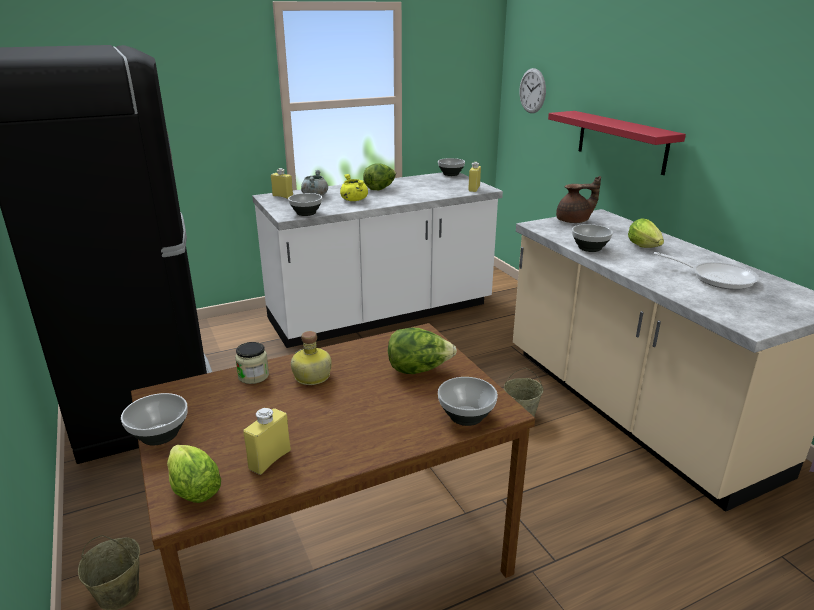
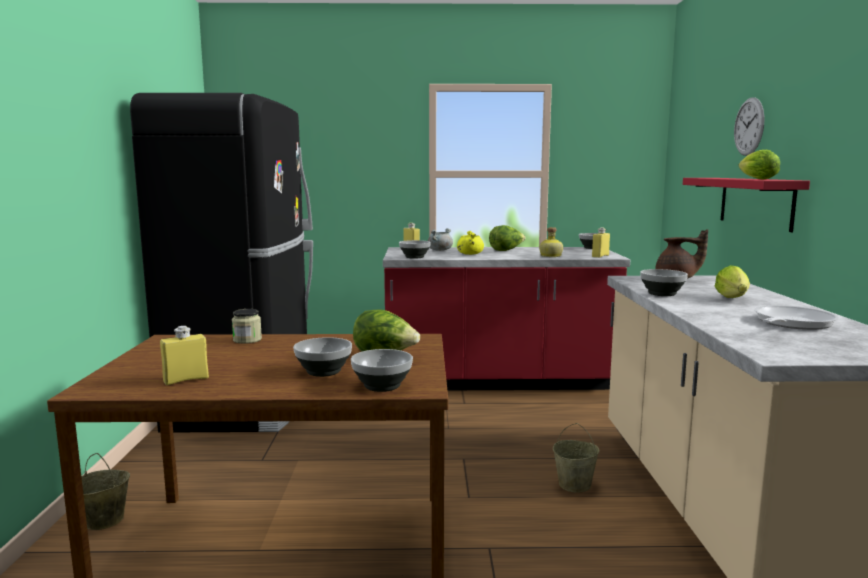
camera: 25 degrees right, 15 degrees down
(159, 435) = (134, 356): bowl -> bowl (323, 372)
(192, 487) = (112, 382): lettuce -> lettuce (755, 179)
(311, 377) = (289, 346): bottle -> bottle (550, 256)
(381, 314) = (498, 381): white counter -> red counter
(532, 91) = (686, 165): wall clock -> wall clock (749, 126)
(716, 278) = (790, 323): frying pan -> frying pan turned 105 degrees counterclockwise

